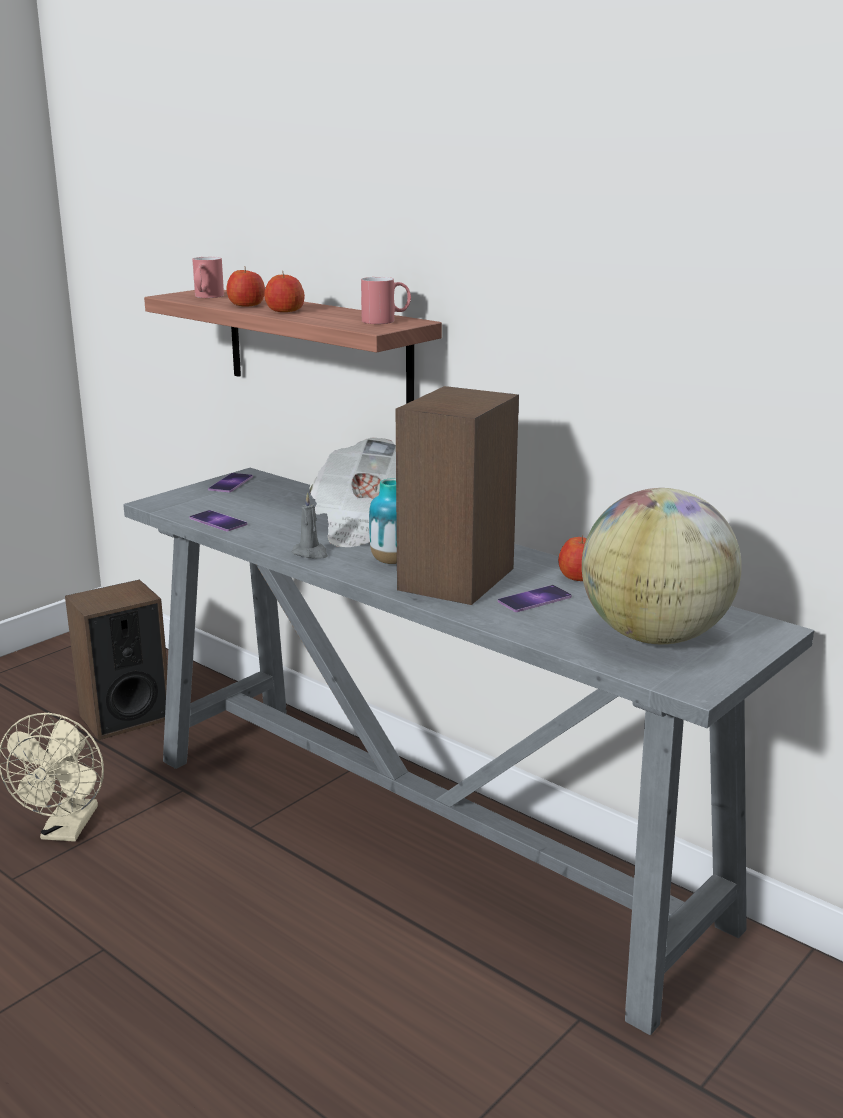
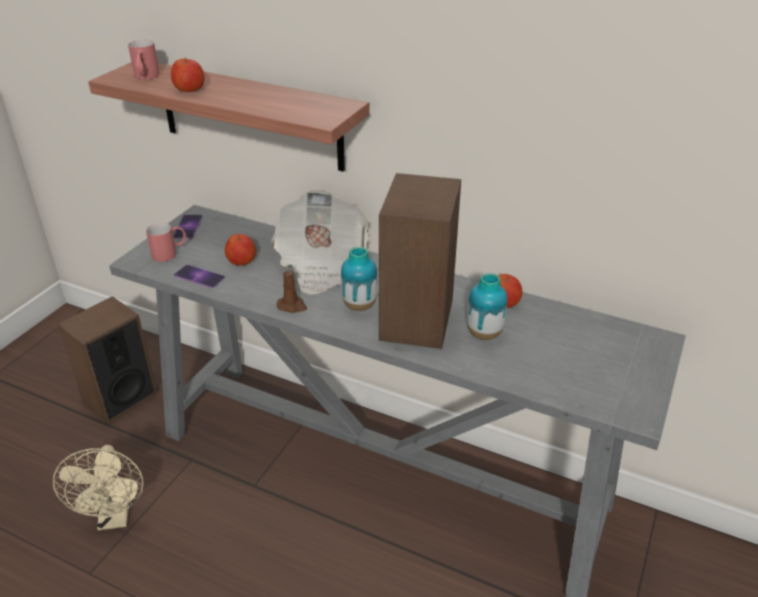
camera: 15 degrees left, 15 degrees up
(285, 311) = (229, 96): apple -> apple (241, 261)
(311, 553) = (292, 306): grey candle -> brown candle
(386, 321) = (324, 106): red mug -> red mug (170, 253)
(534, 599) = (484, 334): phone -> vase
(654, 636) = (586, 362): globe -> none

